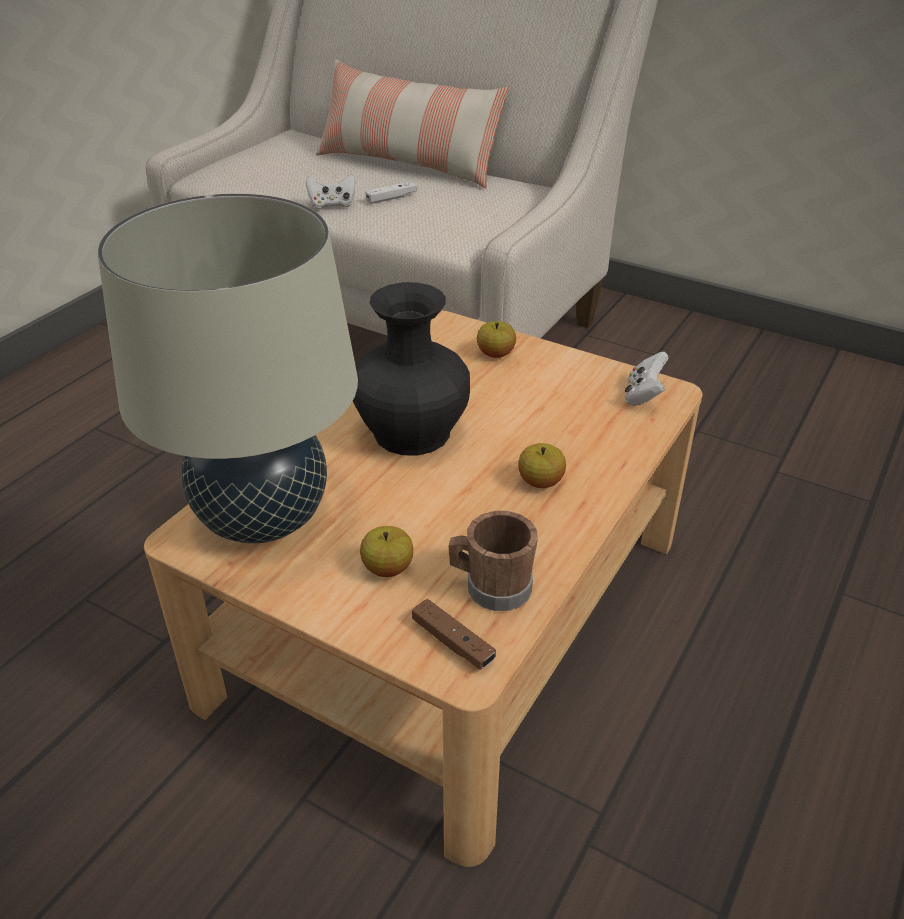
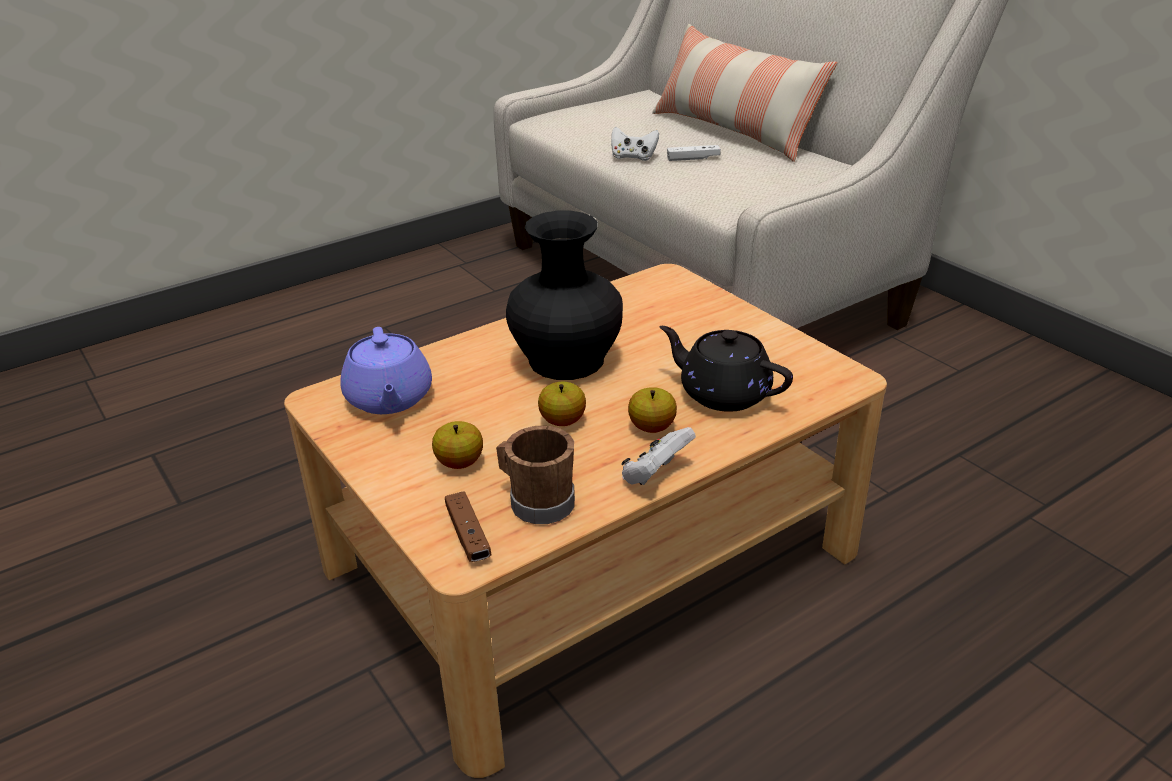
camera: 25 degrees right, 5 degrees down
(262, 518) = (389, 399): beige table lamp -> purple teapot
(495, 354) = (697, 311): apple -> apple (562, 421)
(577, 432) = (723, 393): none -> black teapot
(643, 395) = (818, 376): white game controller -> white game controller (655, 475)

